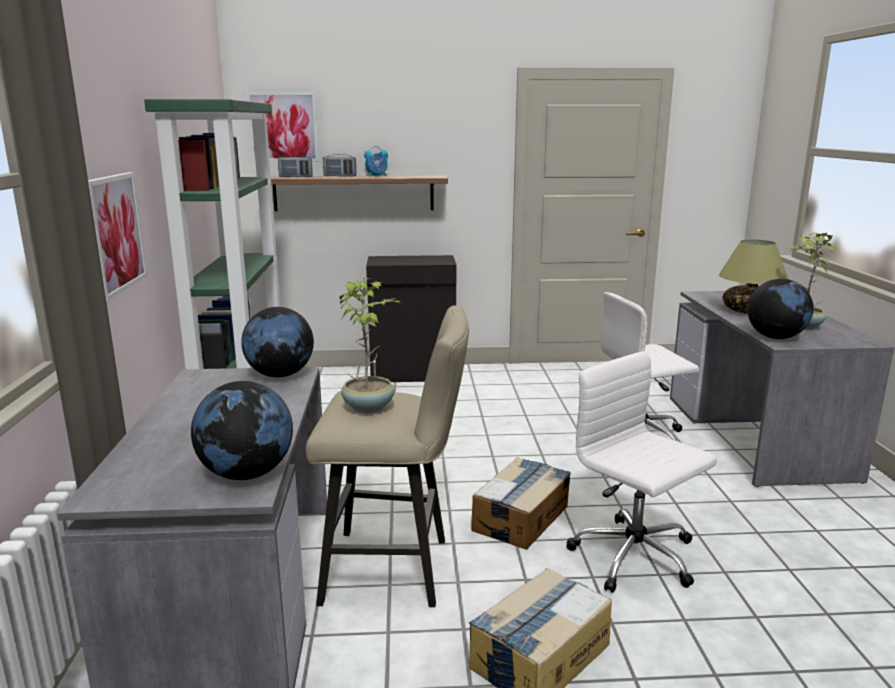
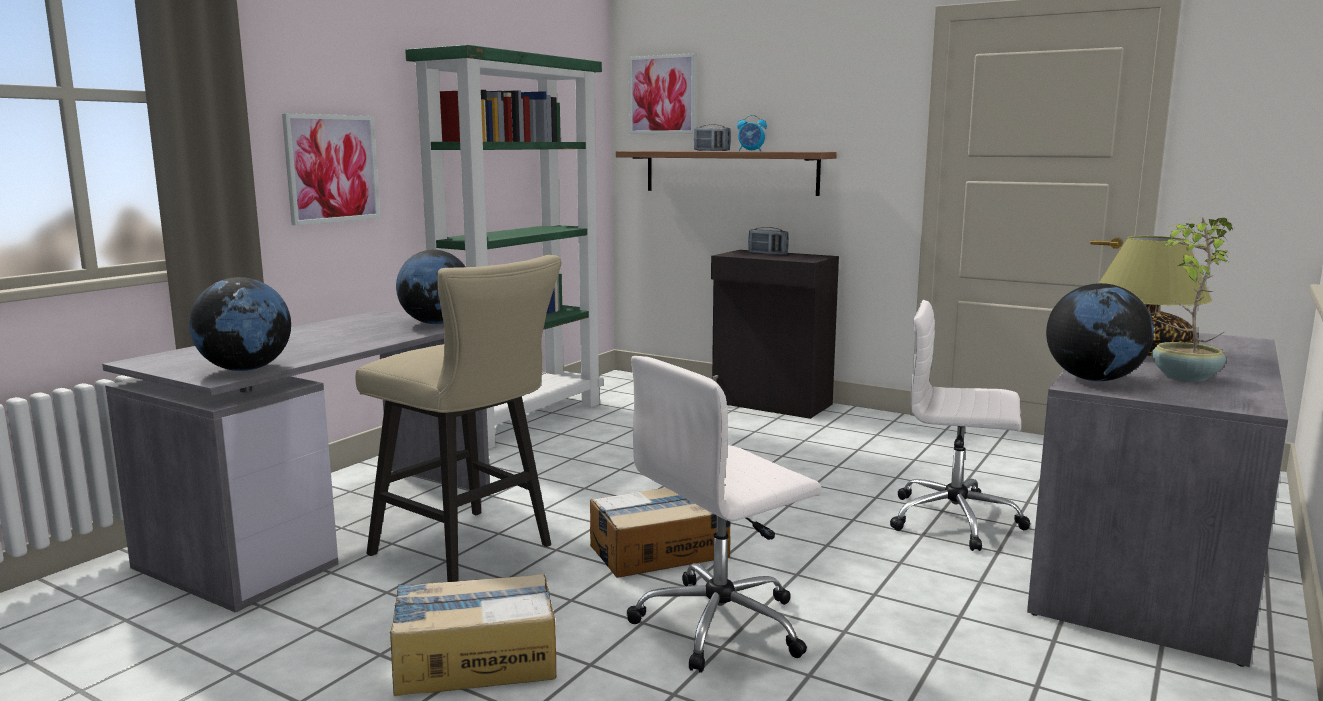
camera: 35 degrees right, 5 degrees down
(295, 177) = (662, 150): radio -> radio (767, 254)
(369, 406) = (438, 351): potted plant -> none
(635, 557) = (722, 624): white office chair -> white office chair turned 120 degrees counterclockwise

